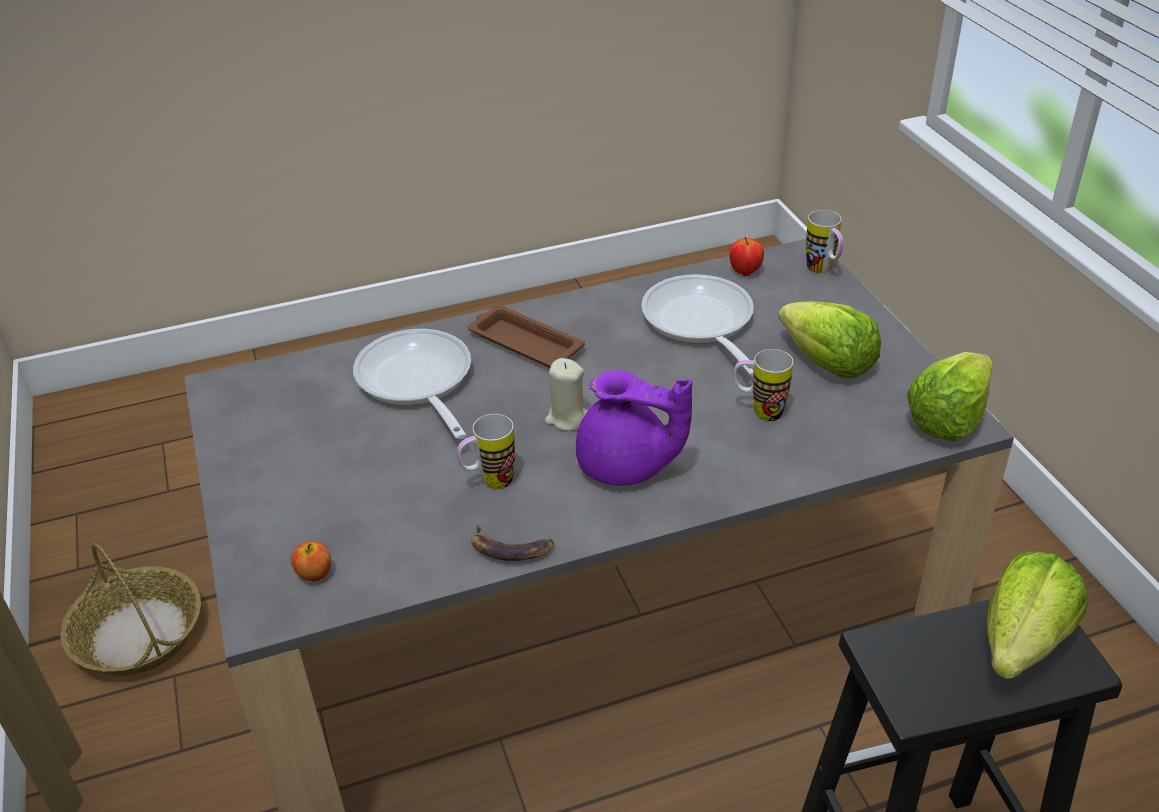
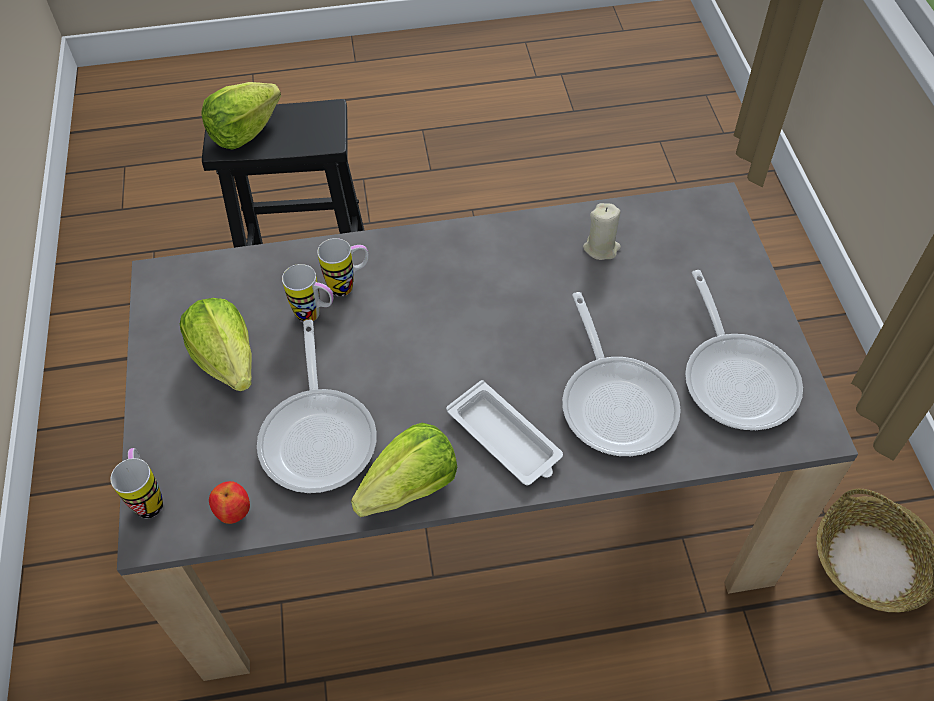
camera: 170 degrees left, 15 degrees up
(286, 418) = (736, 377): none -> frying pan
(314, 573) = (685, 227): apple -> none
(489, 483) = (555, 281): mug -> mug (349, 285)
(510, 548) = (544, 225): banana -> none
(524, 343) = (505, 439): brown tray -> white tray
(567, 418) = (481, 335): beige candle -> beige candle (601, 248)
(627, 466) = (443, 279): purple teapot -> none
(948, 419) = (168, 284): lettuce -> lettuce (410, 488)

